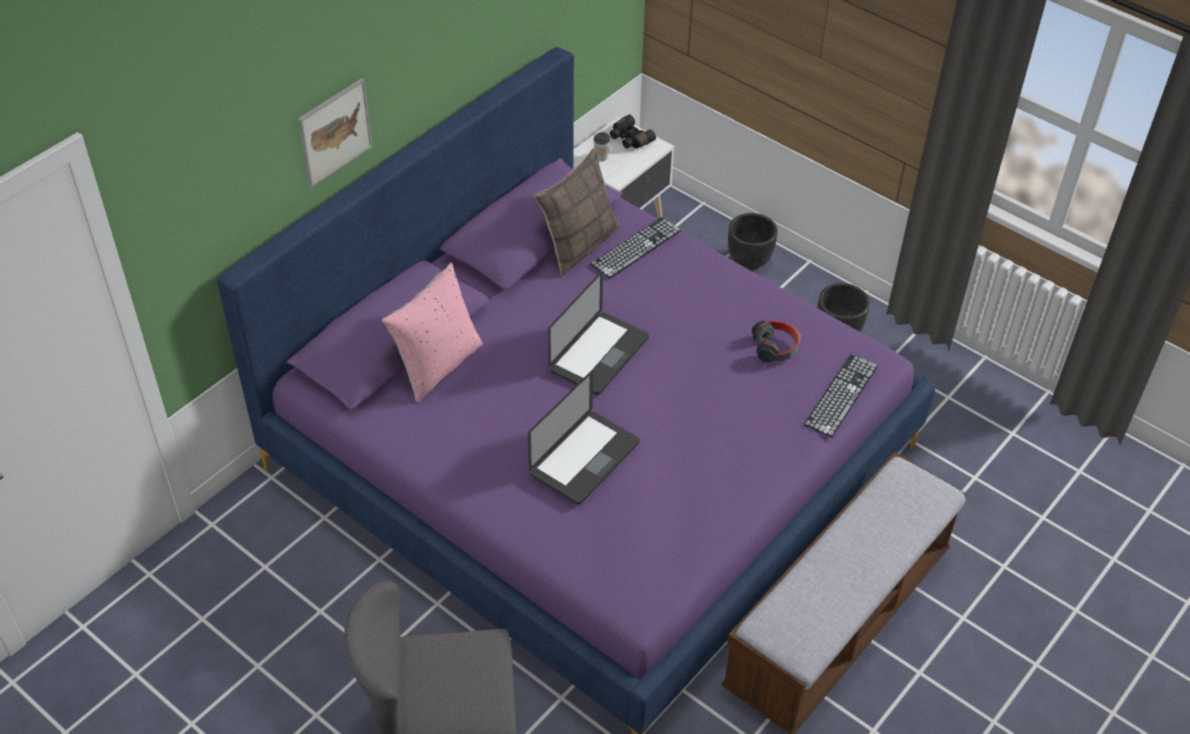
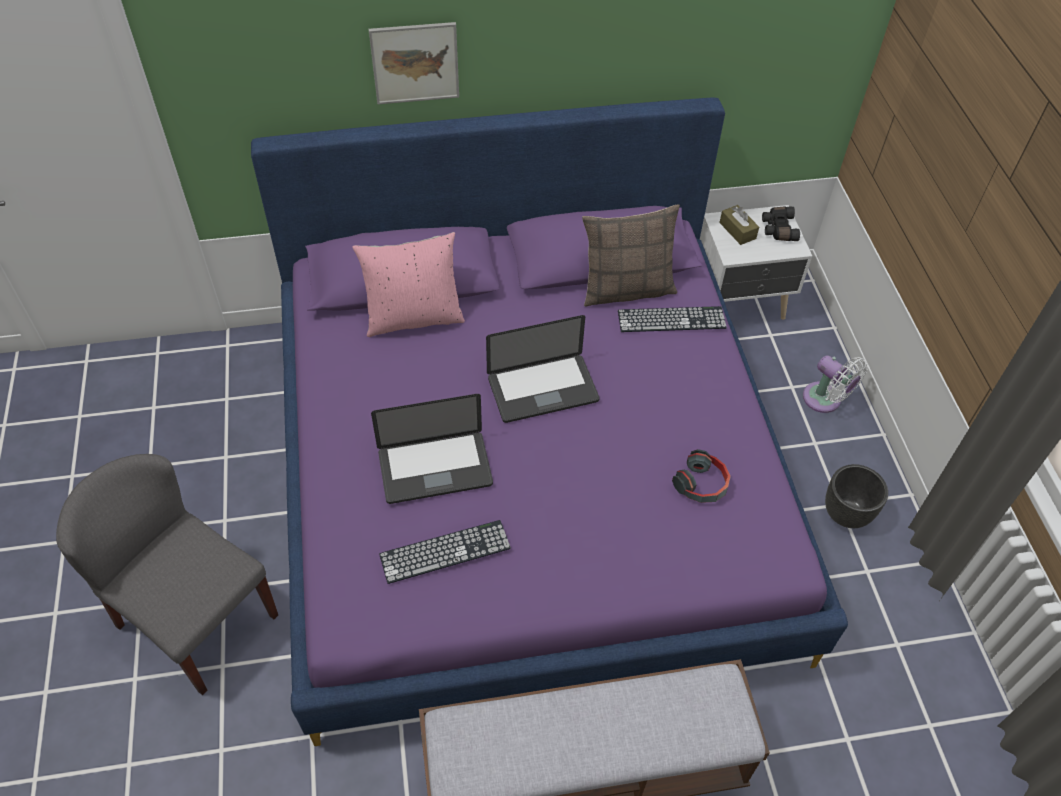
camera: 40 degrees right, 5 degrees up
(601, 157) = (737, 230): cup -> brown tissue box
(748, 261) = (825, 400): black planter -> white fan
(841, 395) = (716, 569): keyboard -> keyboard (445, 551)

